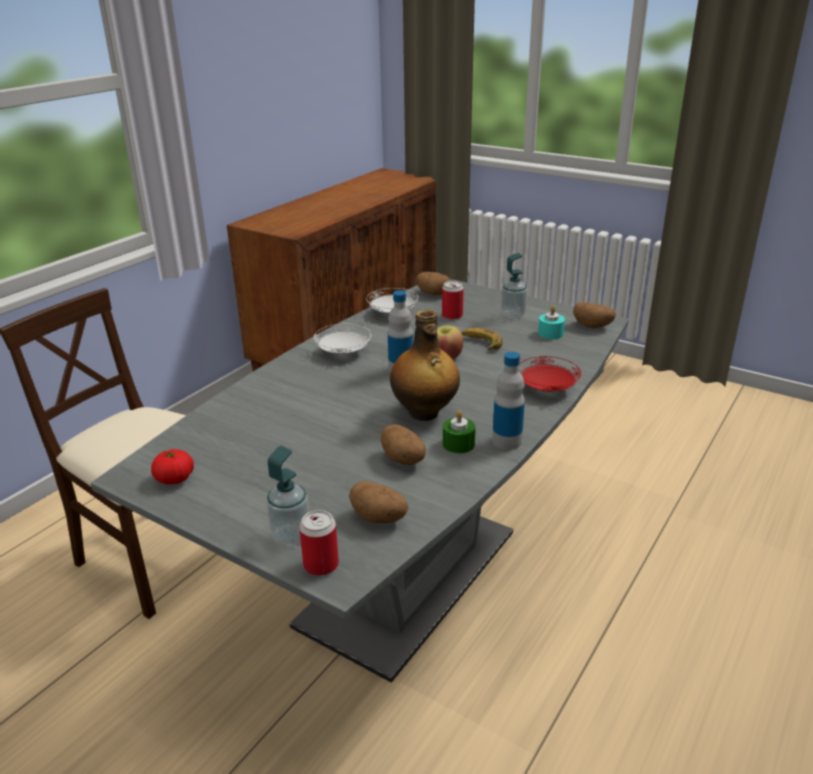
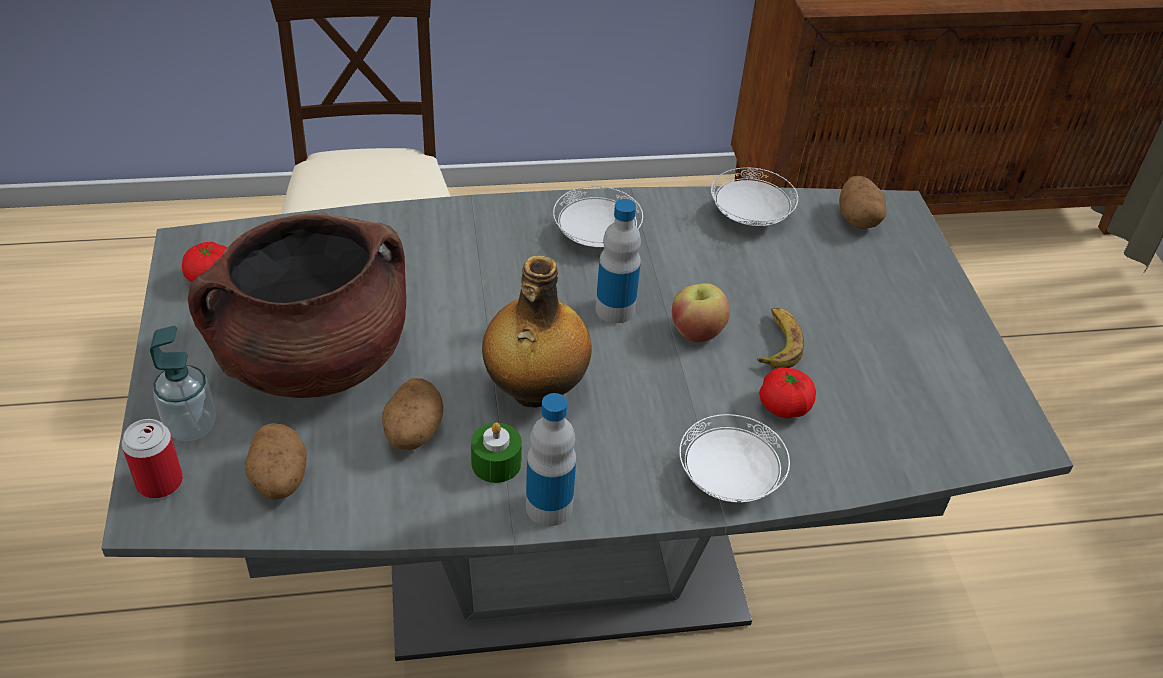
camera: 45 degrees right, 15 degrees up
(302, 469) = (314, 360): none -> brown cooking pot
(452, 316) = (817, 273): can -> none
(513, 315) = (903, 330): soap dispenser -> none
(521, 358) = (784, 406): none -> tomato
(546, 389) = (728, 478): red plate -> white plate
(550, 333) = (898, 400): turquoise candle -> none
(592, 326) = (986, 435): potato -> none

